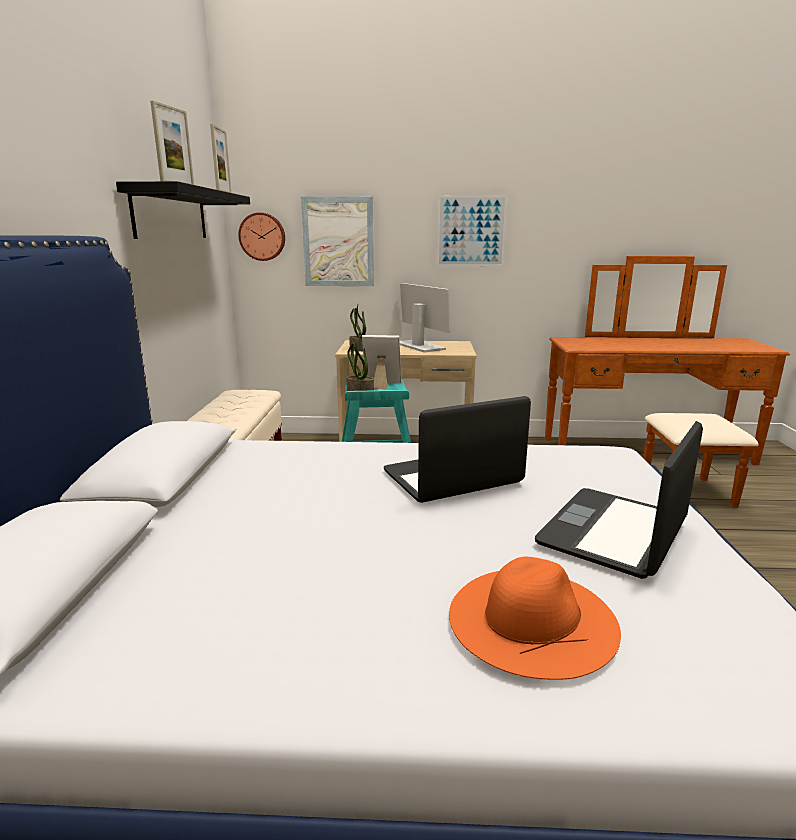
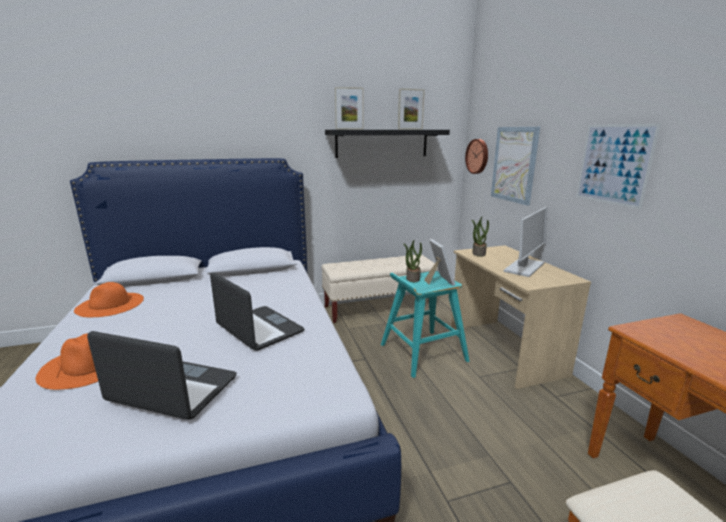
camera: 70 degrees right, 0 degrees up
(184, 644) = (110, 304): none -> orange hat

